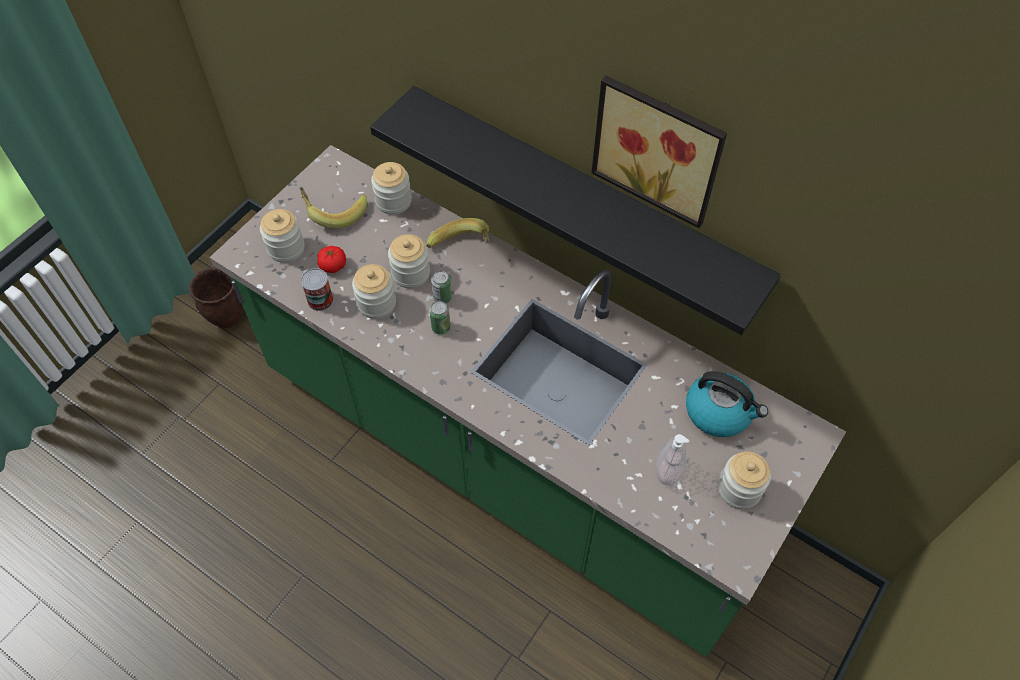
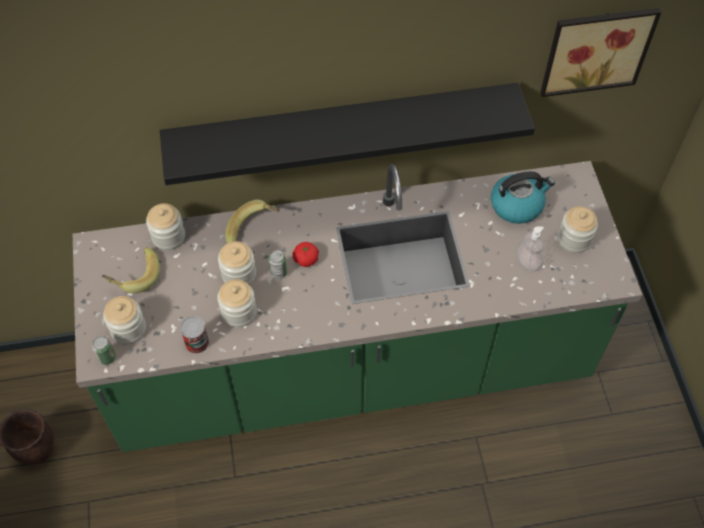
camera: 45 degrees left, 0 degrees up
(333, 265) = (177, 313): tomato -> tomato (306, 259)
(441, 327) = (300, 292): can -> can (107, 357)
(659, 148) = (406, 49): picture -> picture (595, 48)

